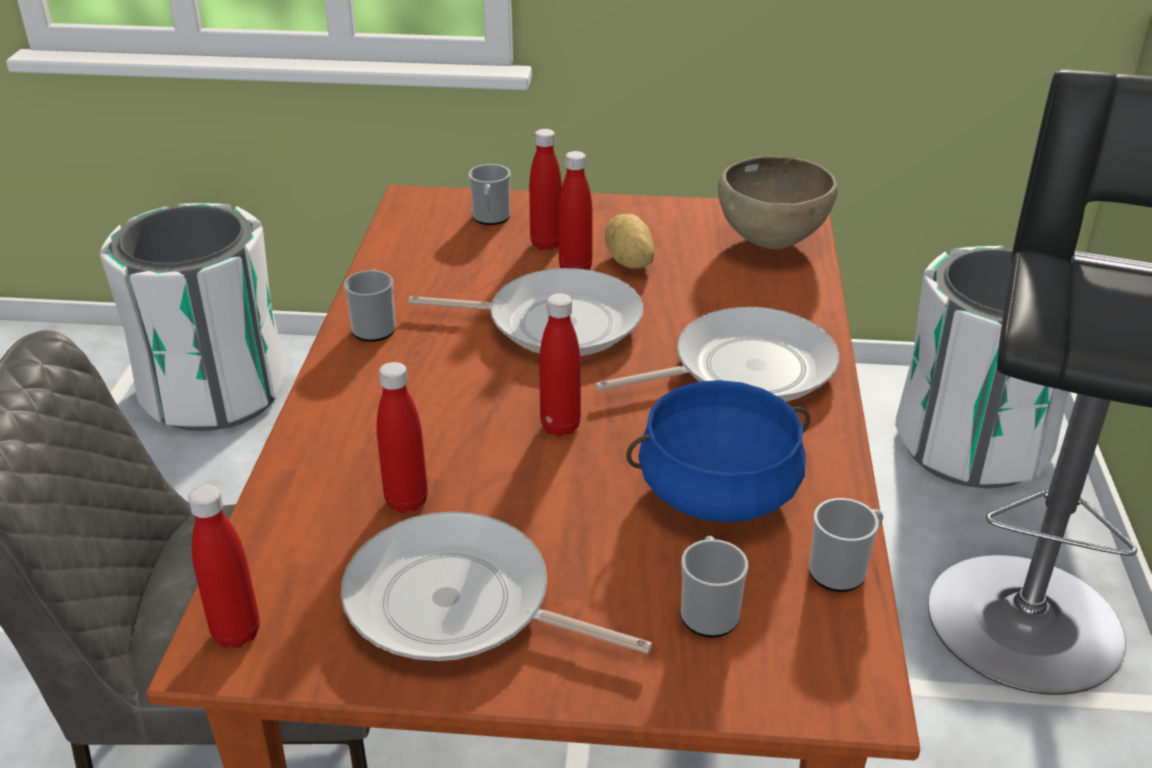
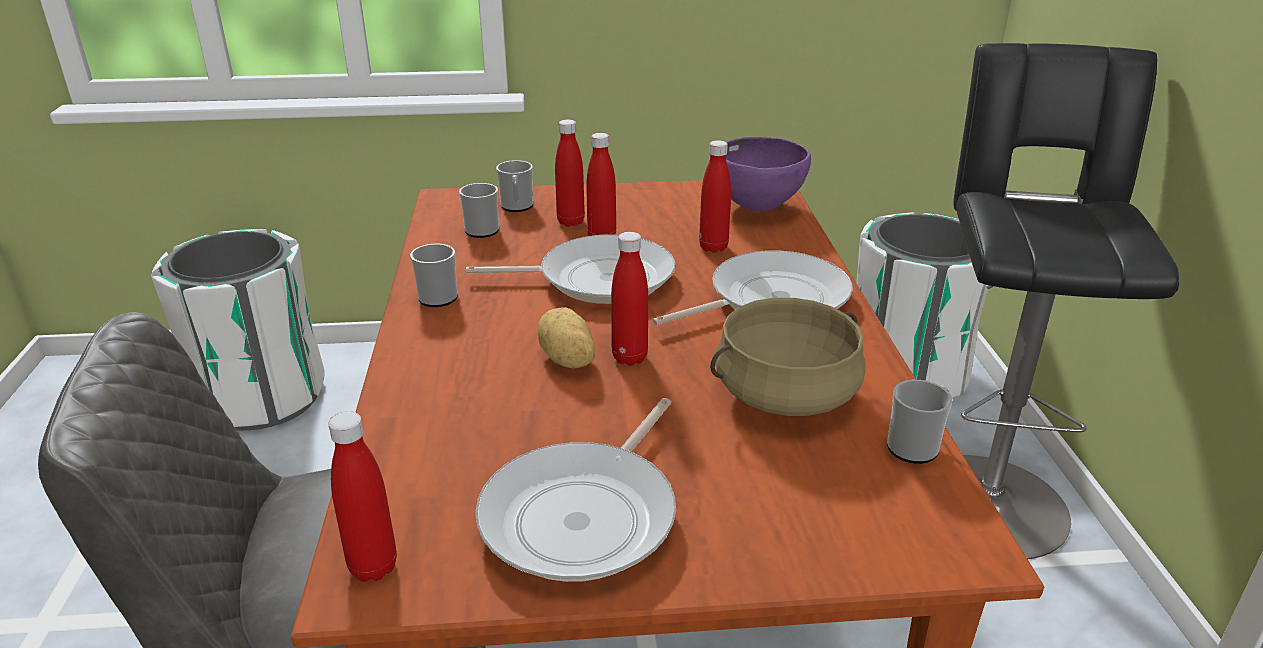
camera: 10 degrees left, 5 degrees down
(406, 501) = (508, 432): red bottle -> red bottle (713, 247)
(459, 605) = (585, 515): frying pan -> frying pan turned 75 degrees counterclockwise
(628, 262) = (645, 230): potato -> potato (566, 360)
(709, 610) = (815, 492): mug -> mug (481, 229)
(718, 490) = (785, 393): blue cooking pot -> beige cooking pot
(772, 243) = (758, 207): brown bowl -> purple bowl

